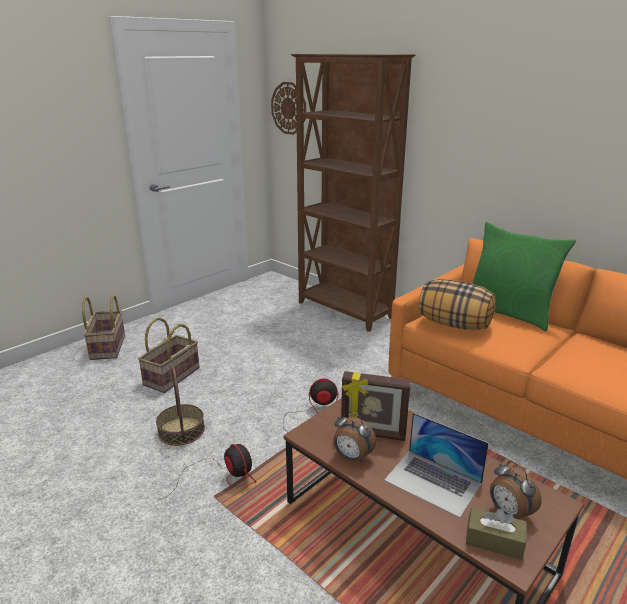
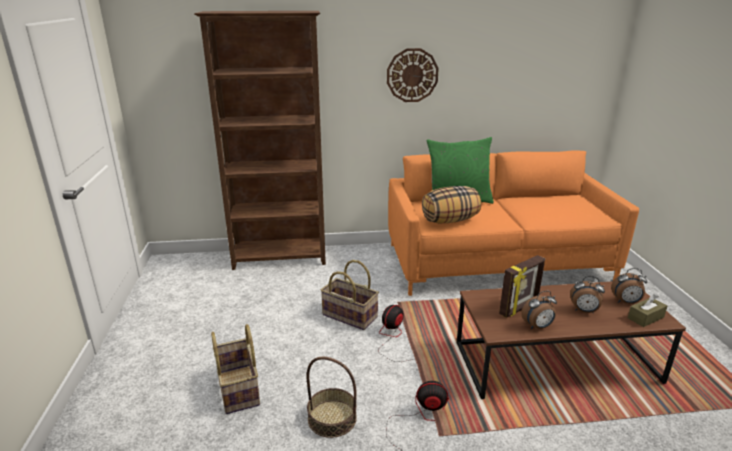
camera: 50 degrees left, 0 degrees up
(107, 347) = (108, 413): basket -> basket (349, 316)
(289, 108) = (155, 71): wall clock -> wall clock (412, 75)
(433, 482) = (584, 311): laptop -> alarm clock

